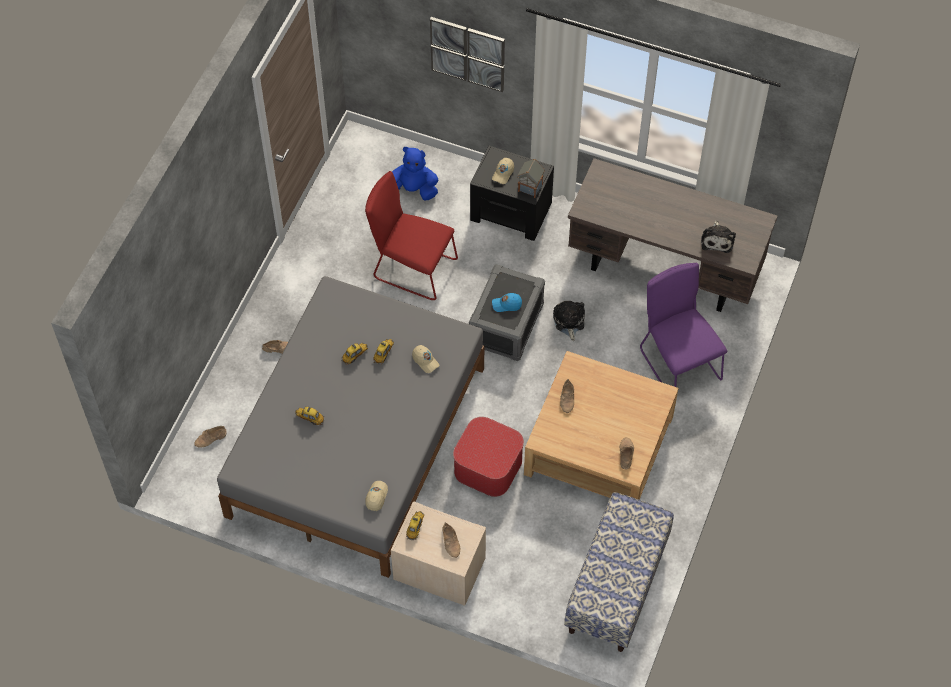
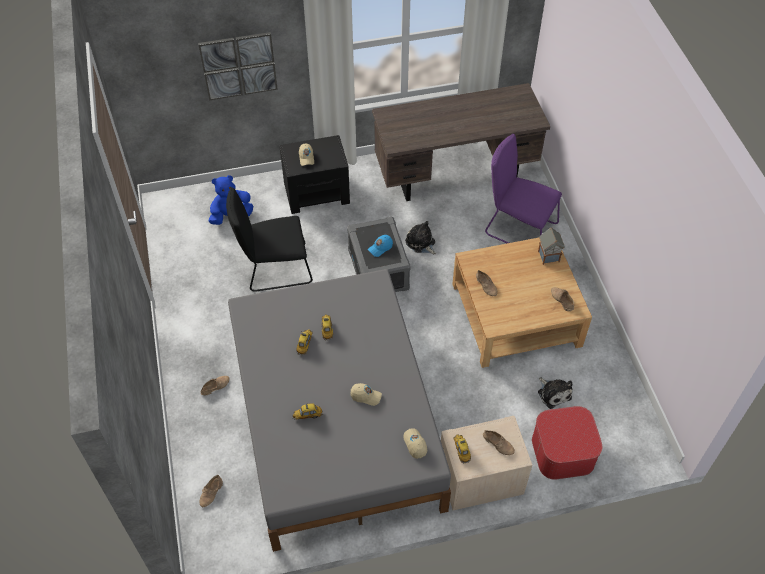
camera: 35 degrees left, 5 degrees down
(411, 268) = (274, 269): red chair -> black chair
(425, 361) = (364, 316): beige cap -> beige cap (366, 396)
(488, 466) = (450, 377): ottoman -> ottoman (562, 451)
(530, 187) = (334, 157): toy house -> toy house (548, 256)
(617, 586) = (617, 406): bench -> none
(717, 240) = (505, 117): plush toy -> plush toy (553, 393)

